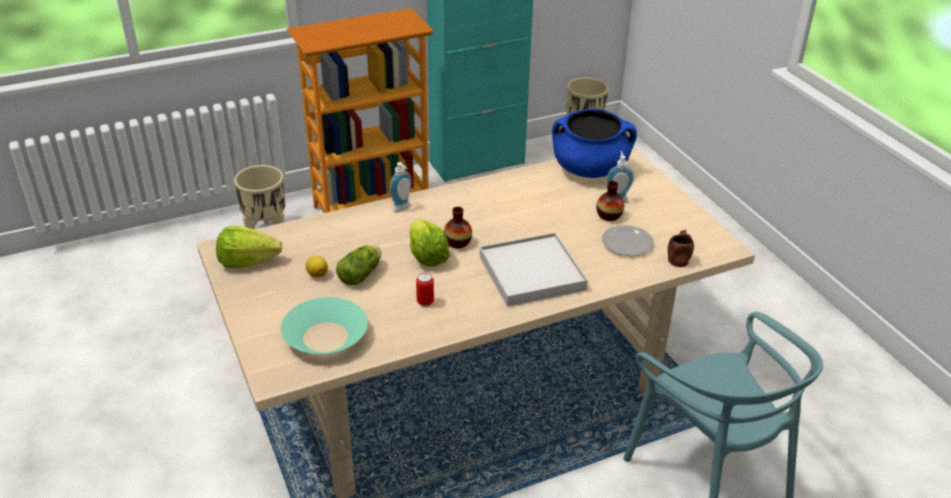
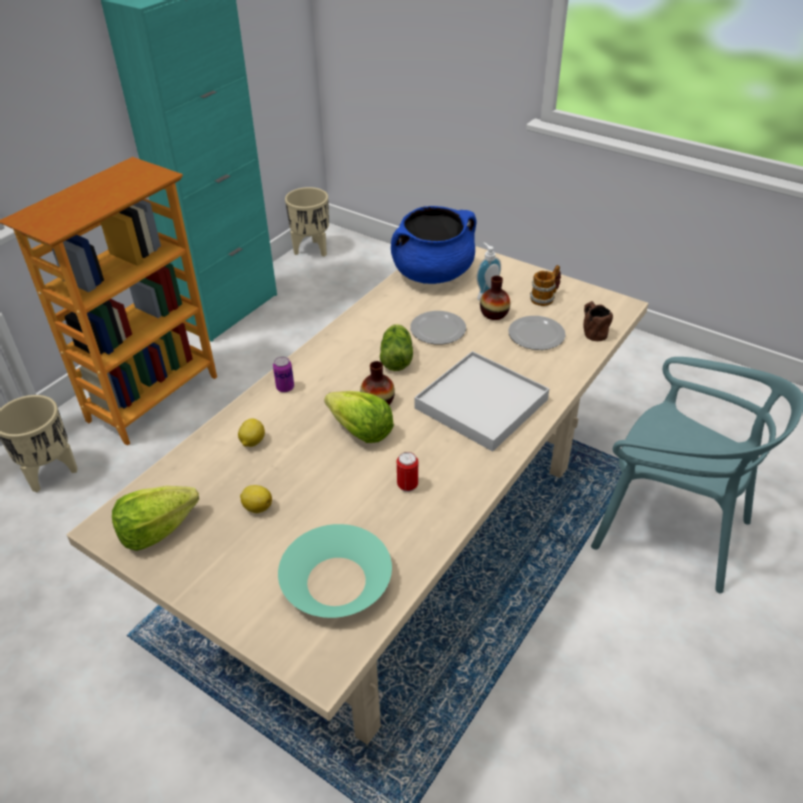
camera: 30 degrees left, 5 degrees up
(349, 234) = (252, 442): none -> lemon
(362, 274) = (308, 483): lettuce -> lettuce (396, 356)
(403, 209) = (285, 387): soap dispenser -> can
(551, 211) = (437, 330): none -> plate
(665, 219) = (545, 297): none -> mug

